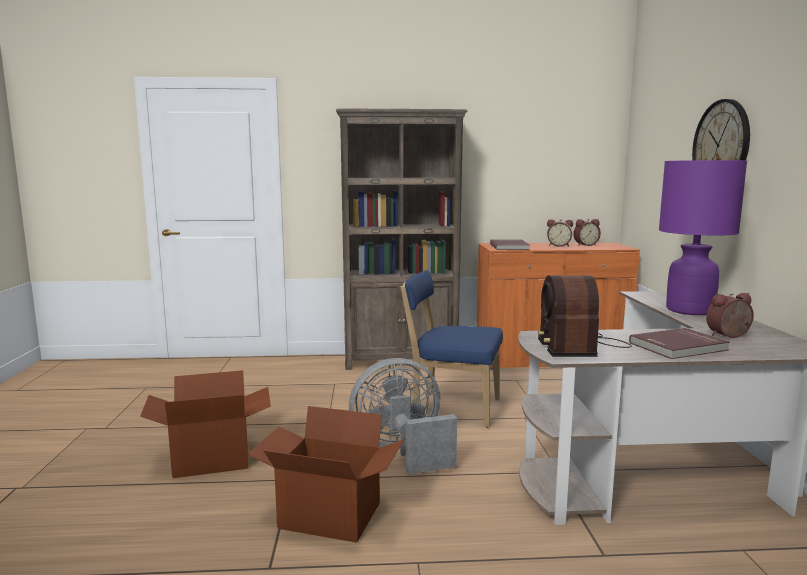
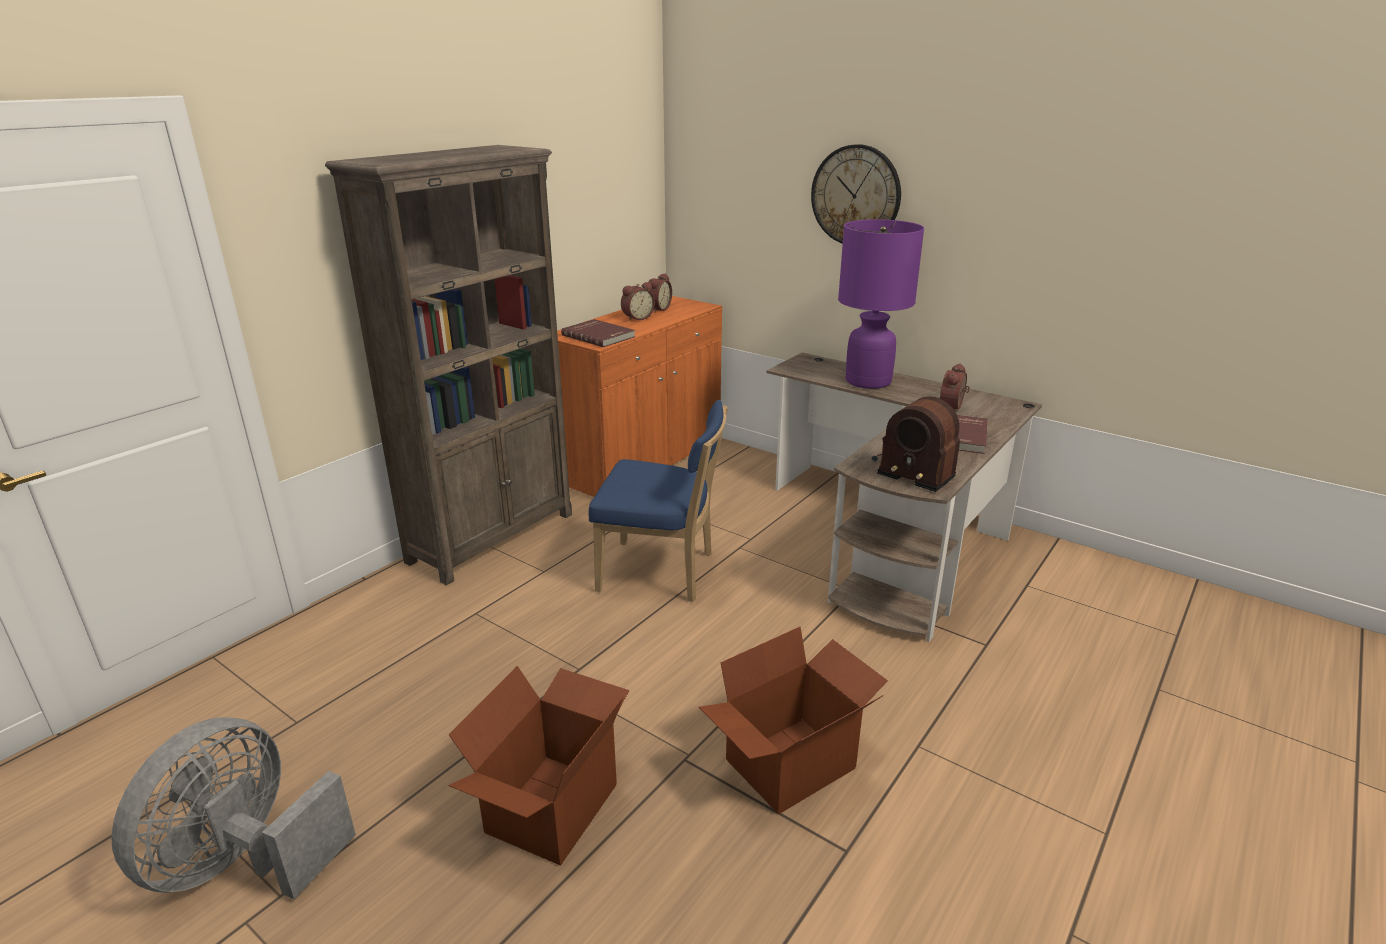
camera: 50 degrees left, 15 degrees up
(402, 452) = (717, 654): grey fan -> grey fan (244, 862)
(451, 408) = (662, 572): blue chair -> blue chair turned 135 degrees counterclockwise

